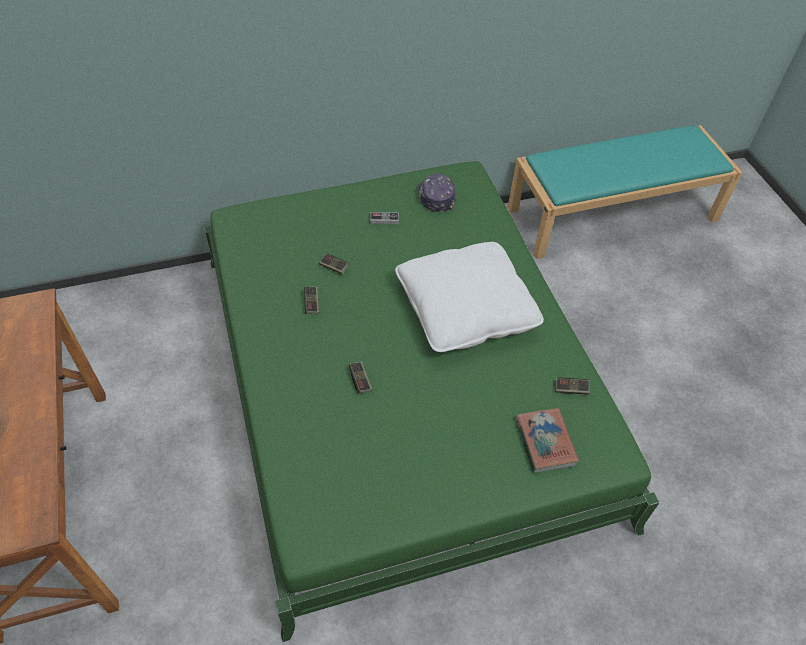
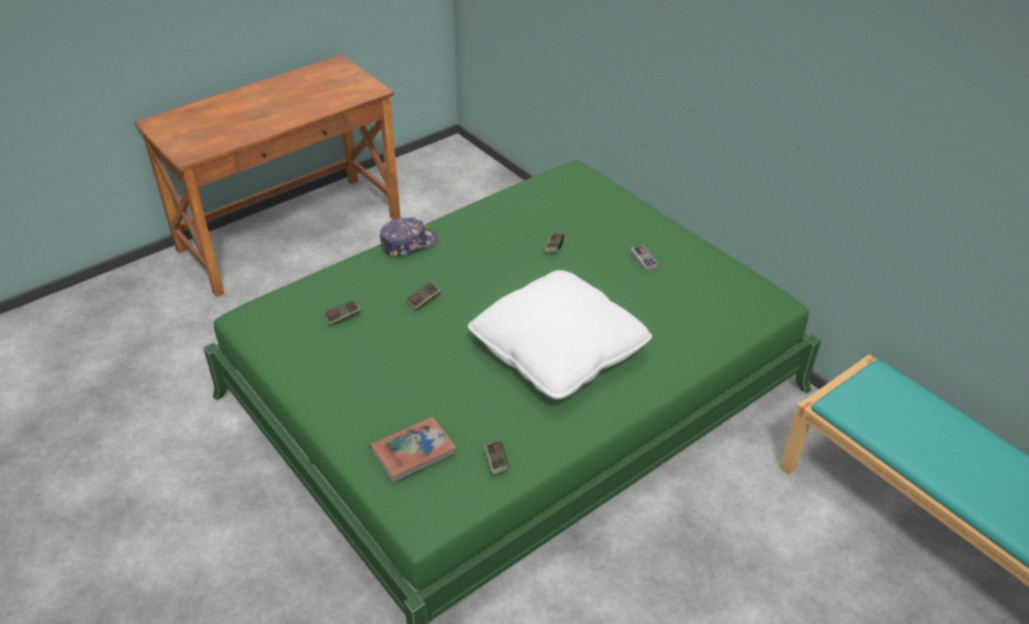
camera: 70 degrees right, 10 degrees down
(312, 303) = (499, 246): game controller -> game controller (343, 317)
(436, 197) = (708, 286): cap -> cap (408, 243)

